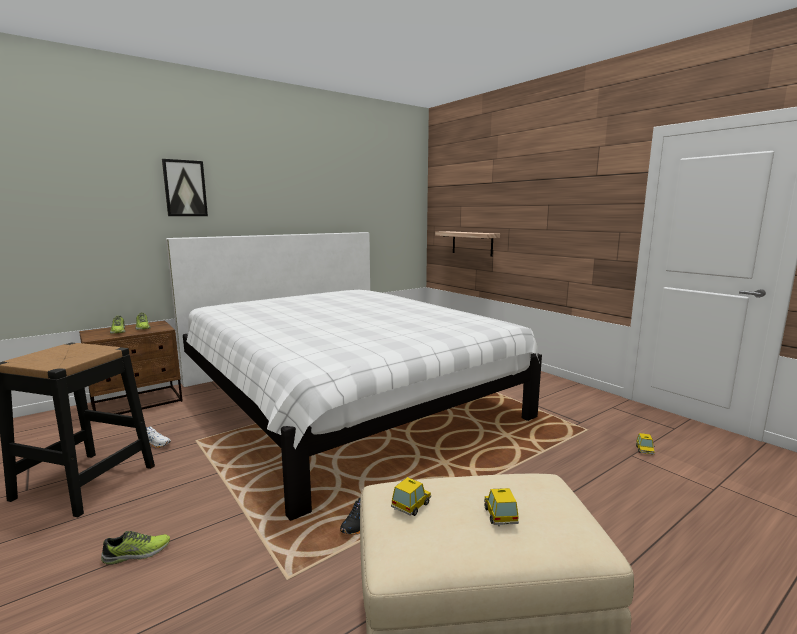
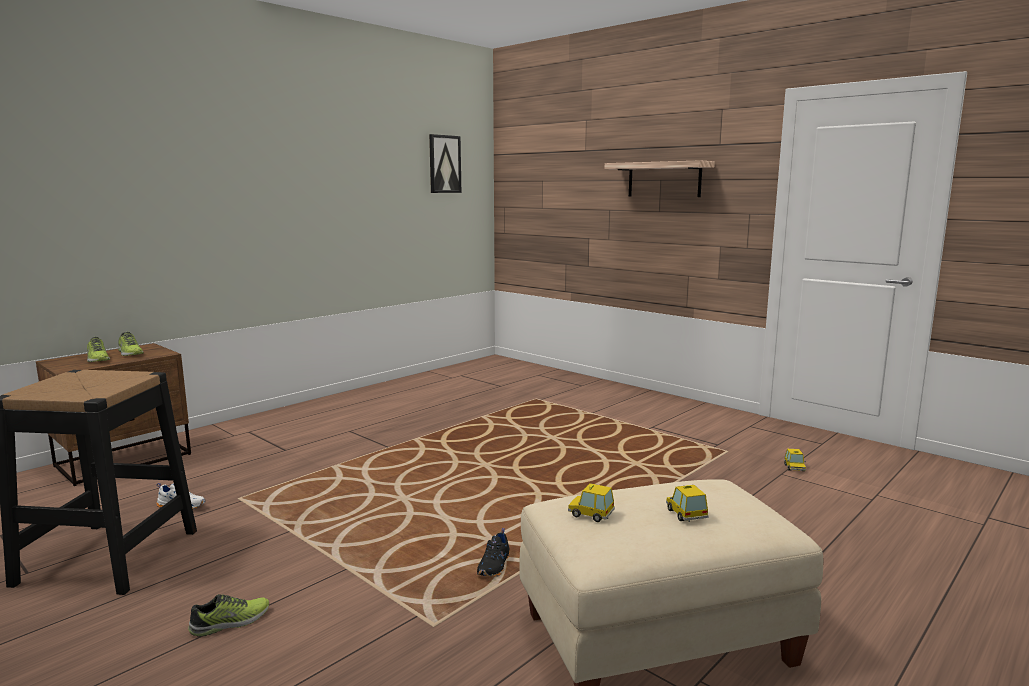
camera: 10 degrees left, 0 degrees up
(185, 188) = (179, 156): picture -> picture (444, 164)
(344, 401) = (419, 439): white bed -> none
(411, 505) = (590, 514): toy car -> toy car turned 90 degrees counterclockwise
(472, 243) = (559, 230): shelf -> shelf (664, 179)

